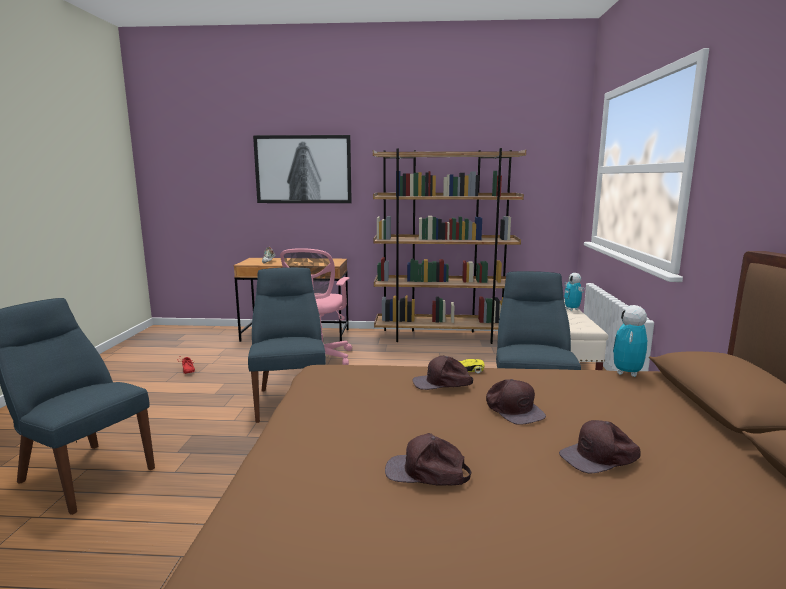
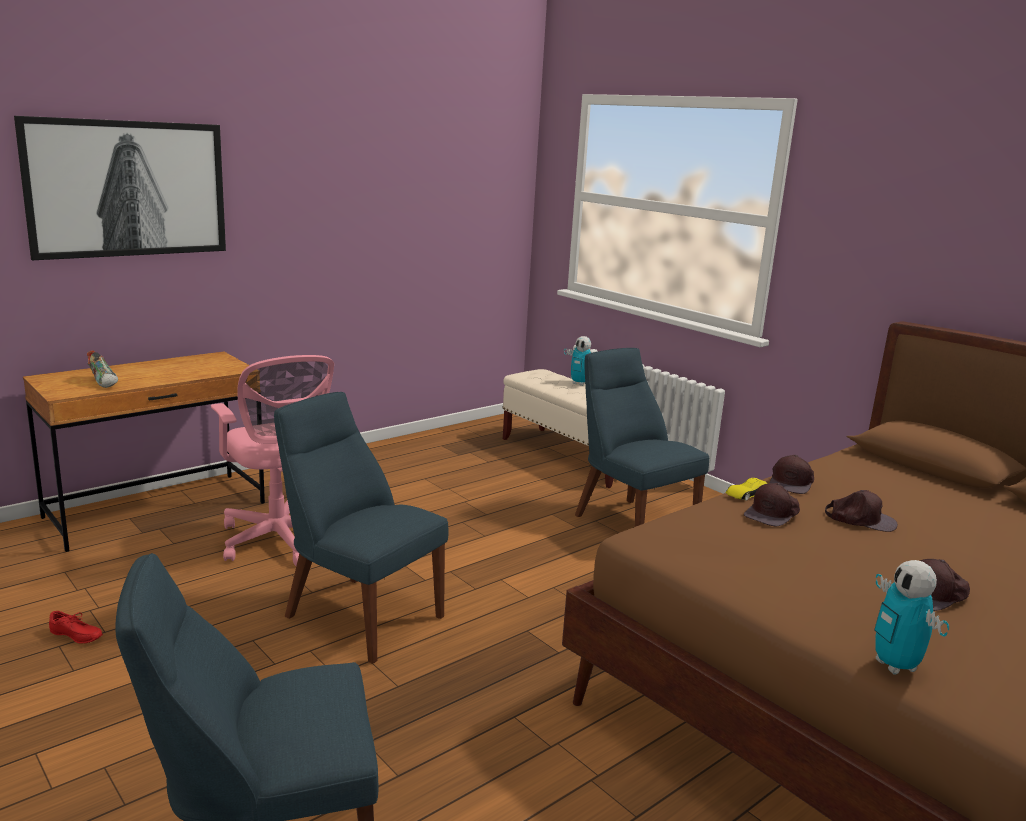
camera: 45 degrees left, 5 degrees up
(443, 336) = (390, 453): brown bookcase -> none
(600, 457) = (970, 537): brown cap -> brown cap (792, 483)
(627, 373) = (841, 456): toy robot -> toy robot (895, 666)

